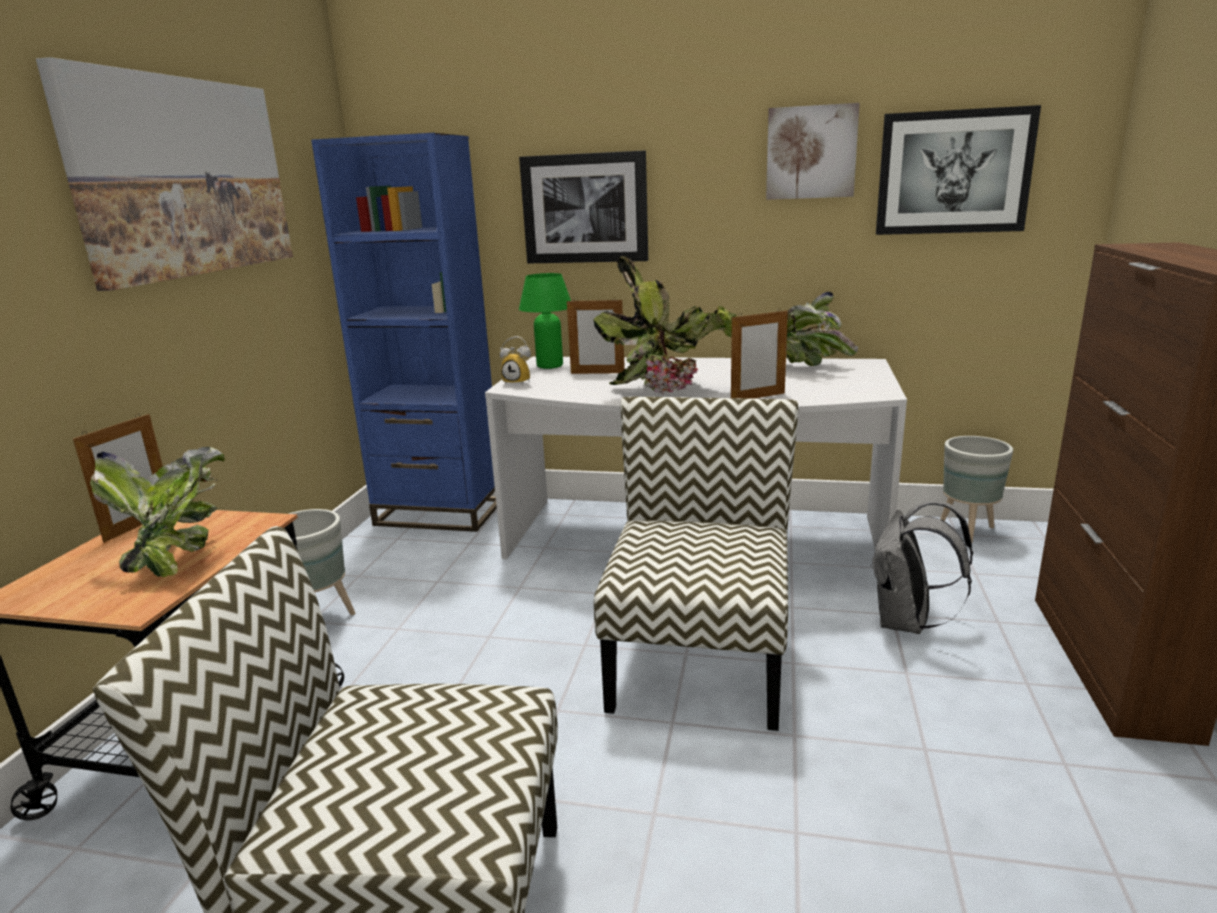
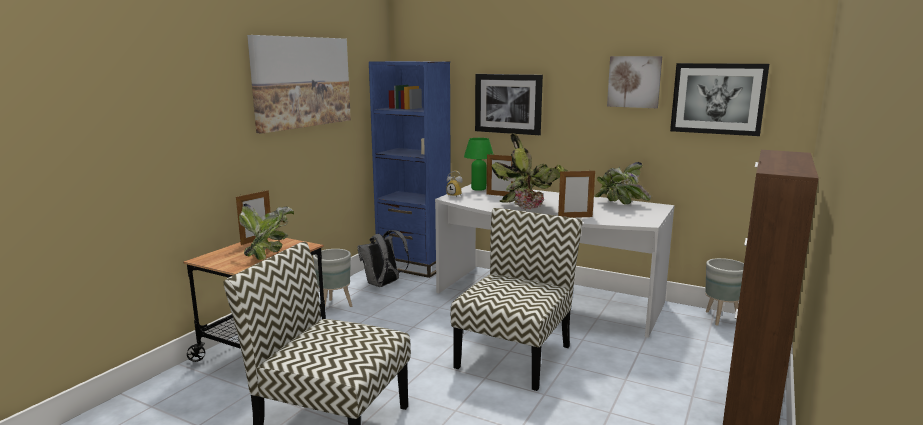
camera: 15 degrees right, 5 degrees down
(907, 623) = (644, 358): grey backpack -> grey backpack (383, 284)

